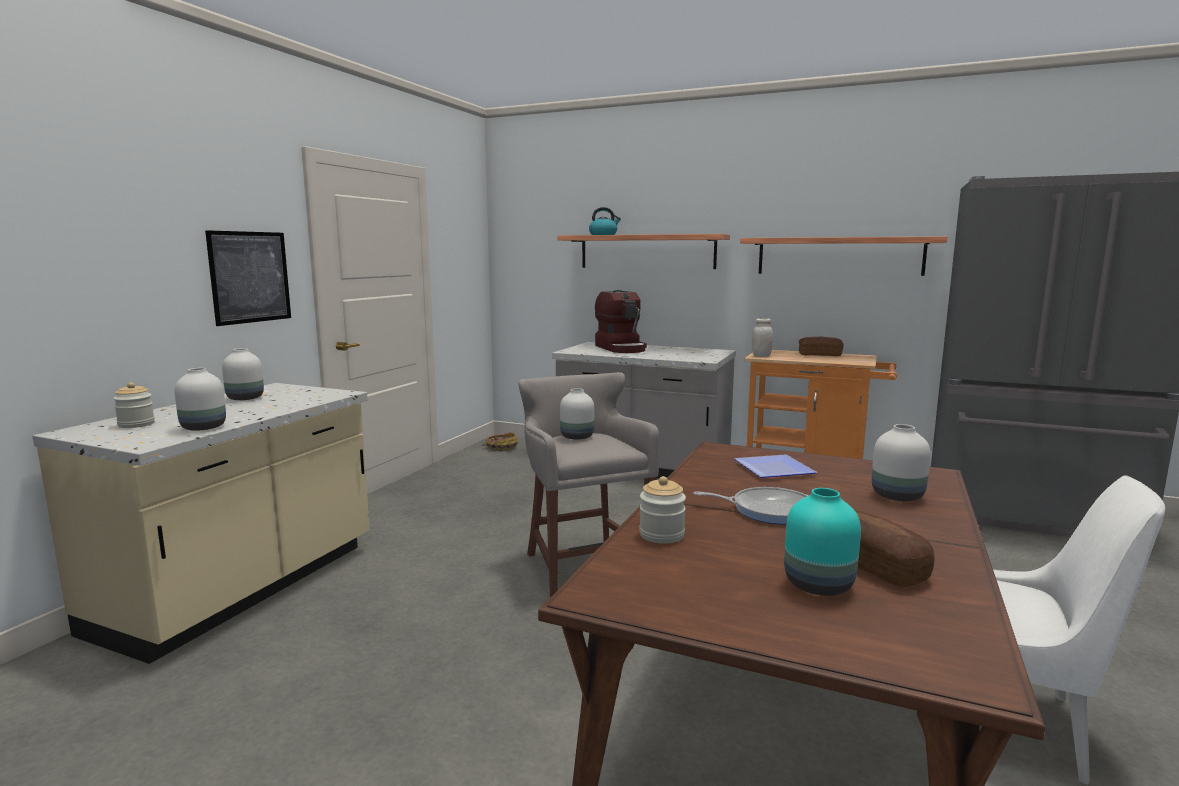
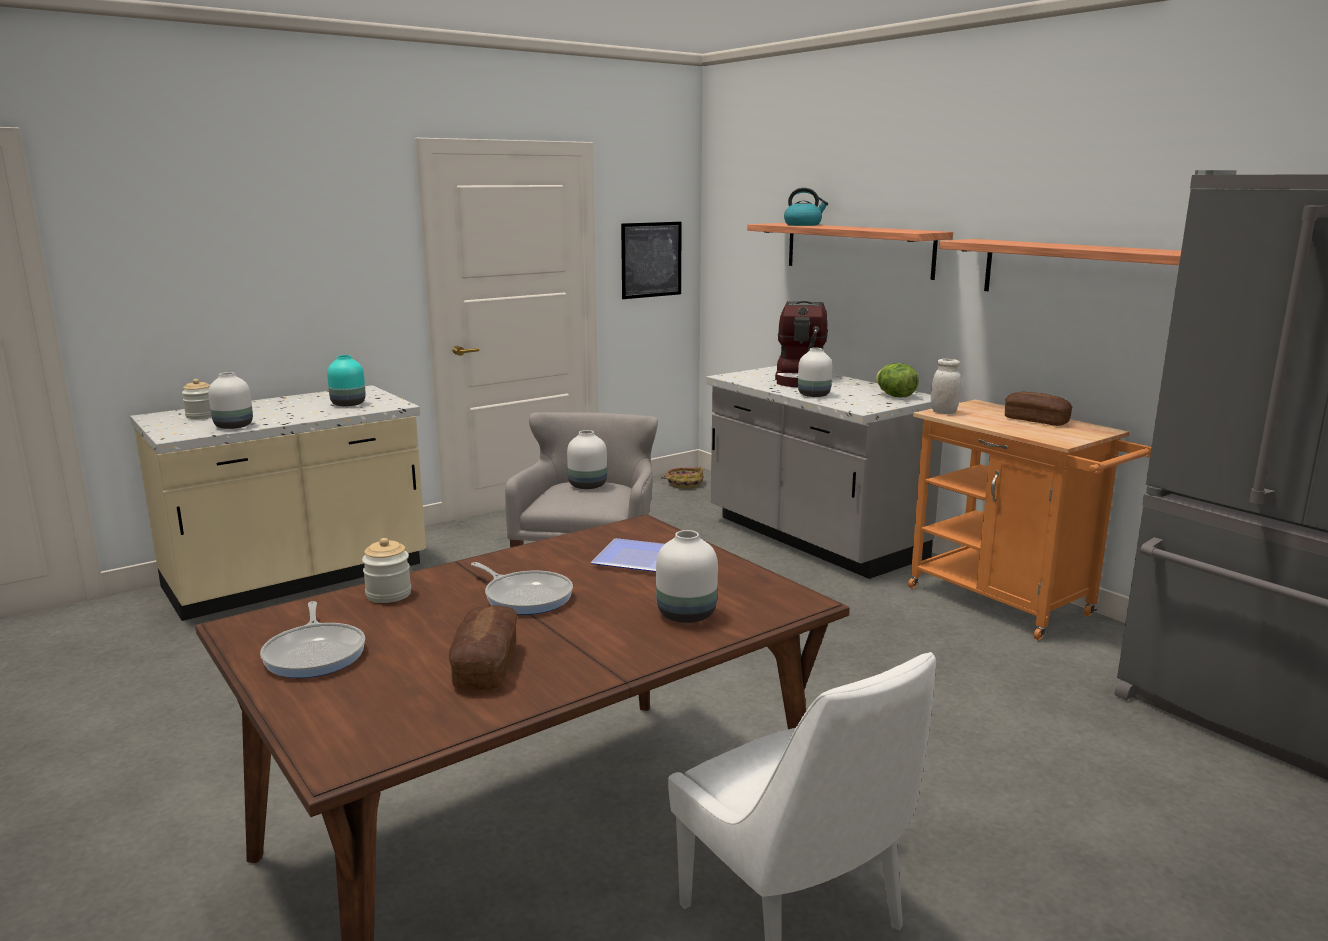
camera: 30 degrees right, 5 degrees up
(244, 398) = (315, 400): white vase -> white vase (813, 395)
(250, 277) = (347, 278): picture -> picture (651, 259)
(705, 352) = (895, 396): none -> lettuce
(723, 597) = (315, 653): none -> frying pan
(819, 586) = (402, 667): turquoise vase -> turquoise vase (347, 404)

